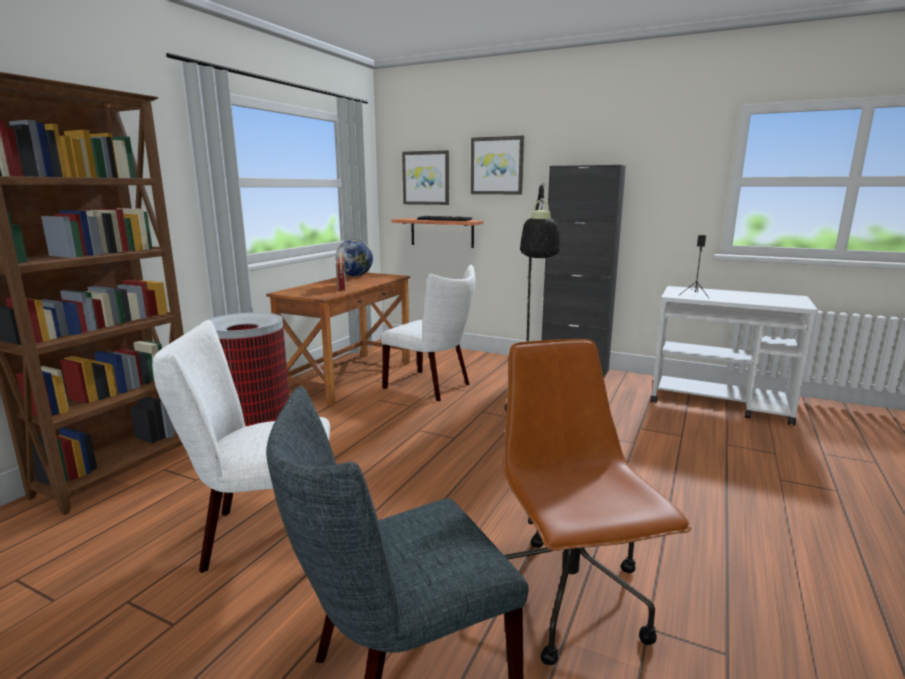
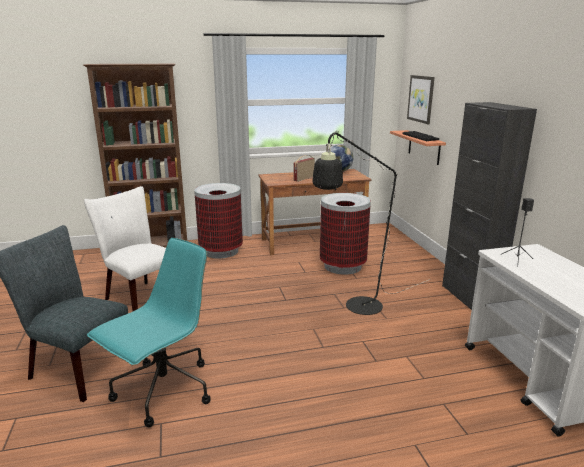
camera: 50 degrees right, 5 degrees up
(432, 386) = (342, 266): white chair -> trash can
(497, 165) = (459, 94): picture -> none
(570, 600) = (163, 391): brown office chair -> turquoise office chair

